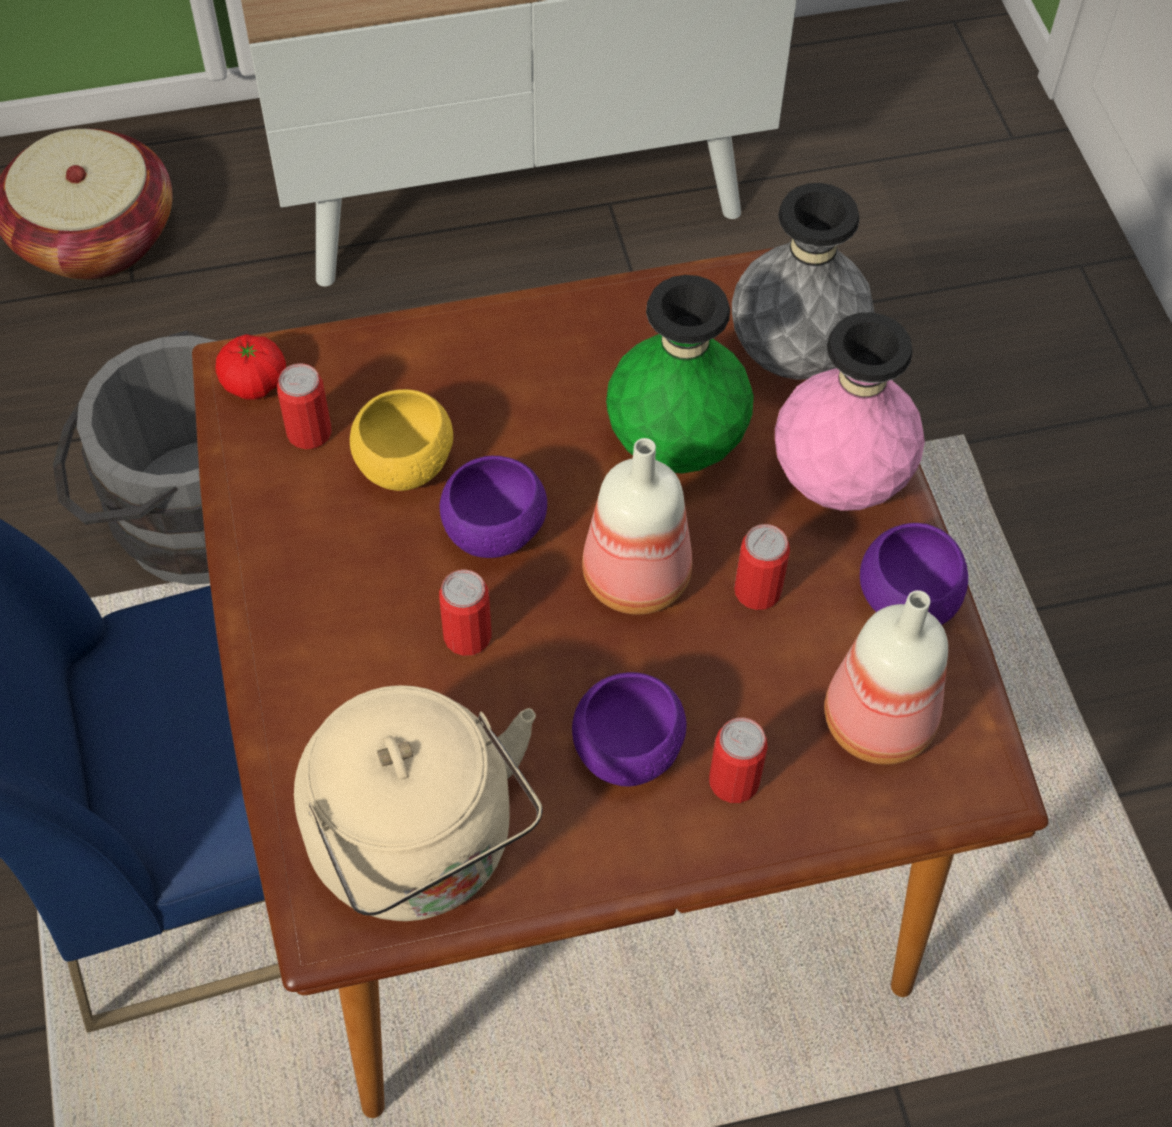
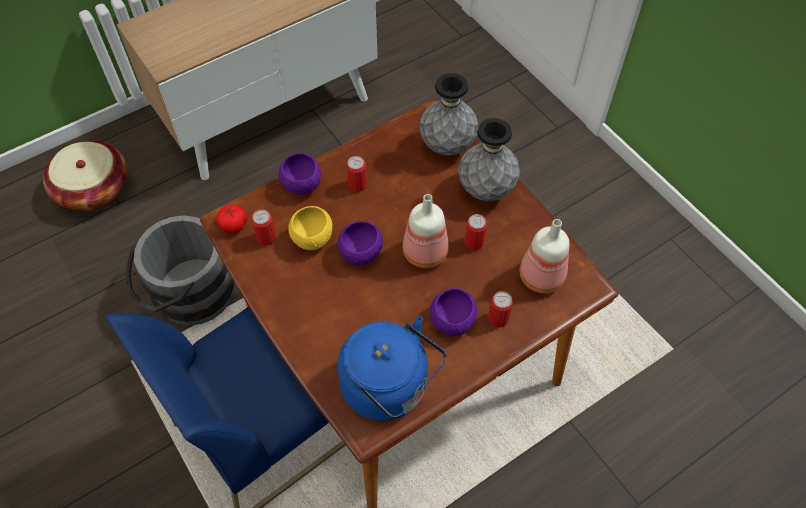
camera: 20 degrees left, 0 degrees up
(421, 849) = (390, 388): beige kettle -> blue kettle
(467, 636) = (369, 298): can -> can (357, 185)
(675, 446) = (417, 196): green vase -> none
(838, 483) = (486, 190): pink vase -> grey vase
(906, 601) = (531, 227): purple bowl -> purple bowl (301, 185)

